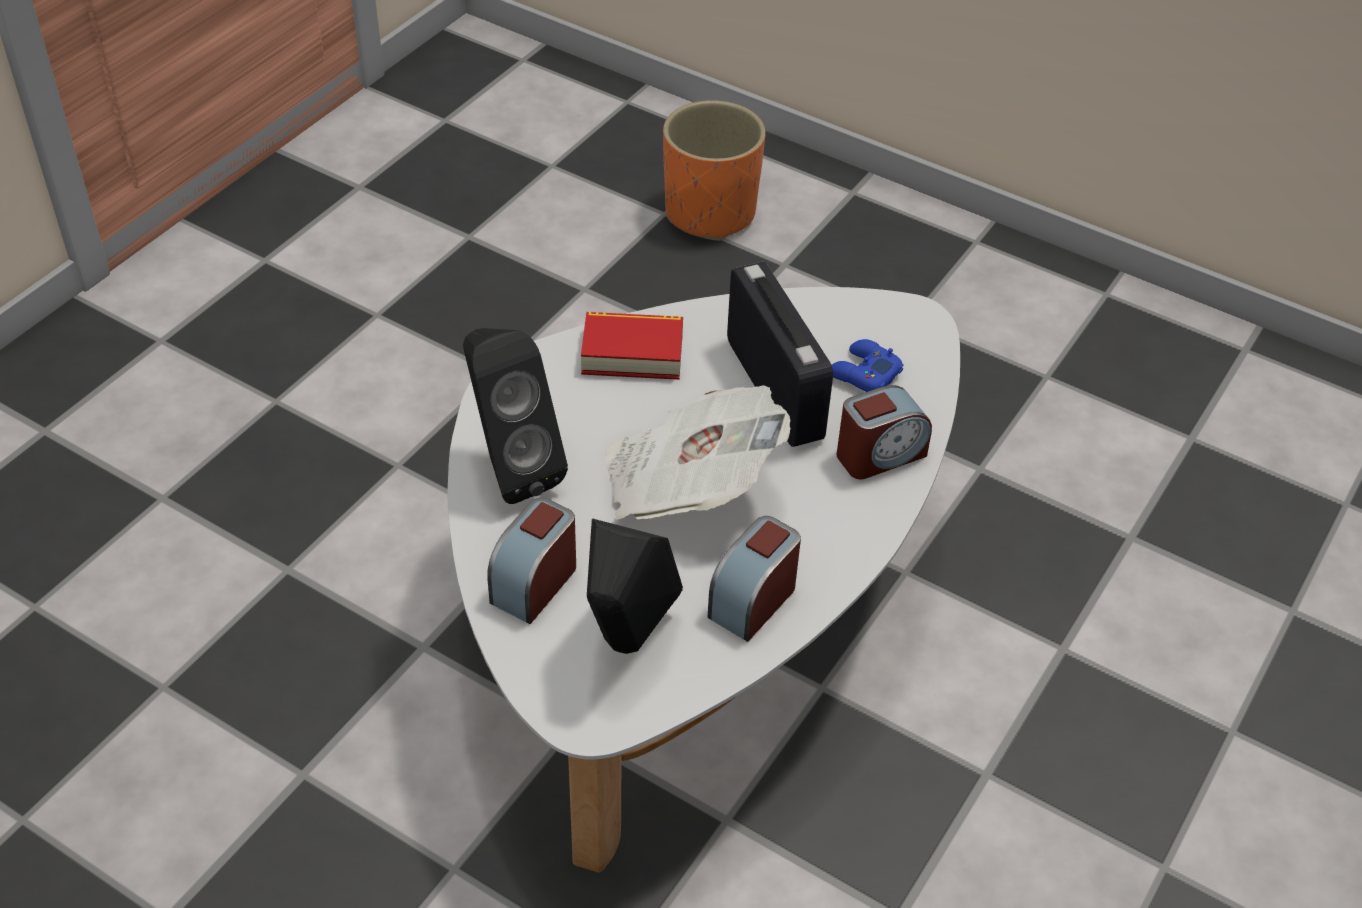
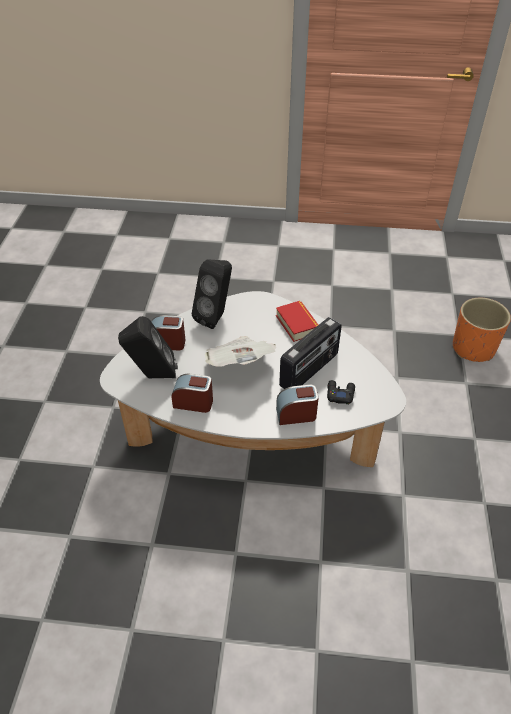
camera: 65 degrees right, 0 degrees up
(863, 373) = (340, 394): blue game controller -> black game controller
(880, 455) = (296, 414): alarm clock -> alarm clock turned 135 degrees clockwise

